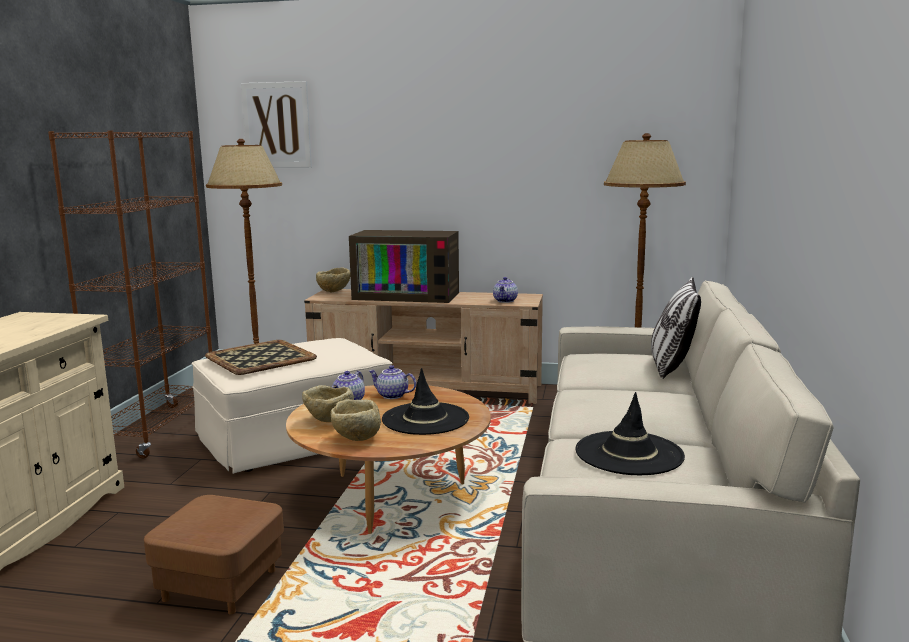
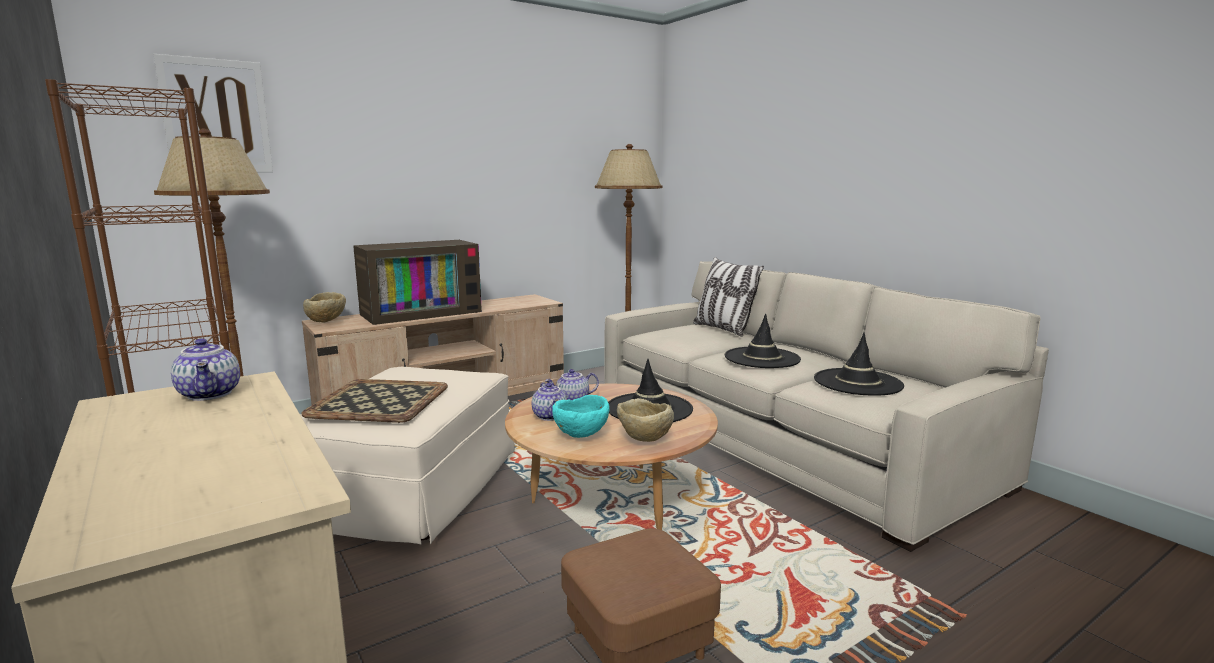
camera: 45 degrees left, 0 degrees up
(328, 421) = (581, 436): beige bowl -> turquoise bowl
(505, 301) = (525, 303): teapot -> teapot (211, 394)
(611, 403) = (761, 358): none -> black hat

